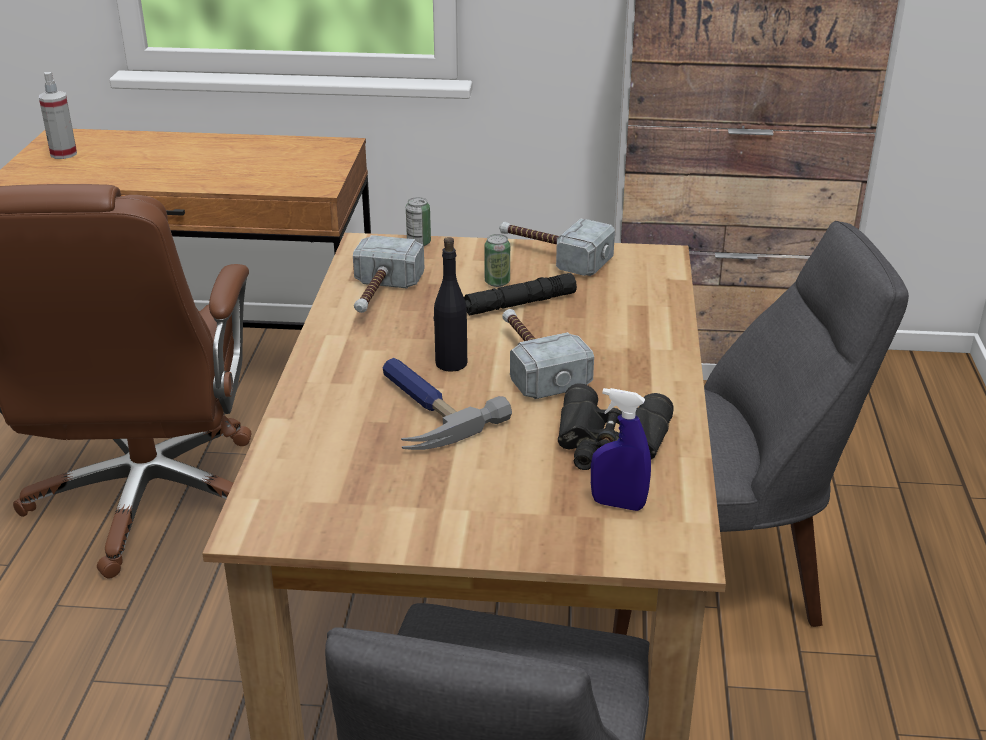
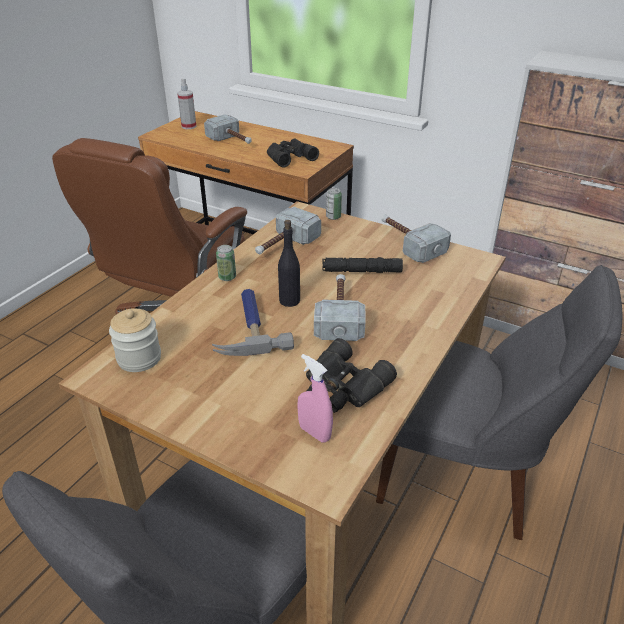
camera: 25 degrees right, 5 degrees up
(164, 164) = (232, 141): none -> hammer
(279, 172) = (289, 157): none -> black binoculars
(298, 489) = (139, 358): none -> jar
(497, 282) = (360, 253): can -> can (227, 277)
(618, 504) = (314, 433): blue spray bottle -> pink spray bottle

